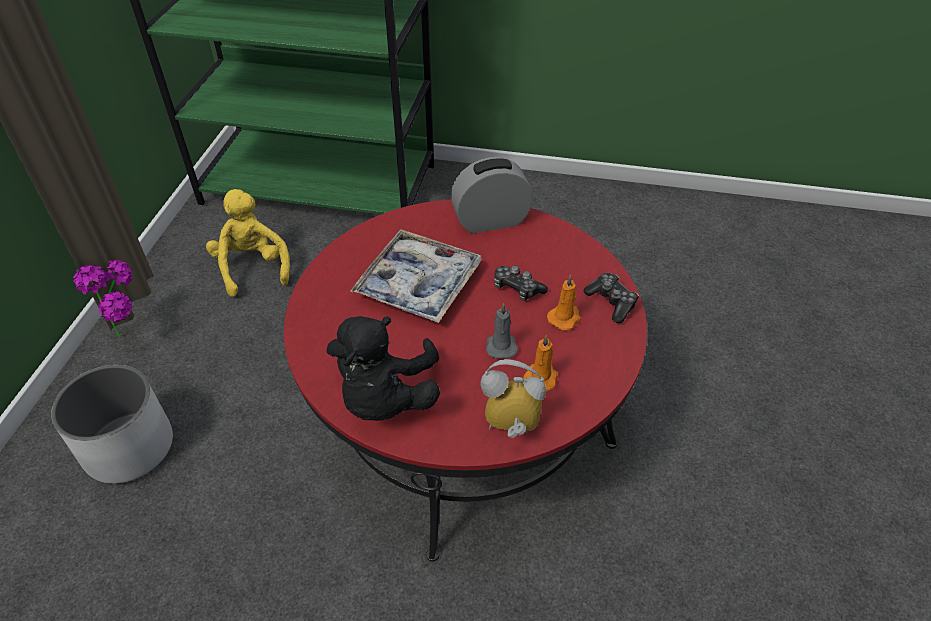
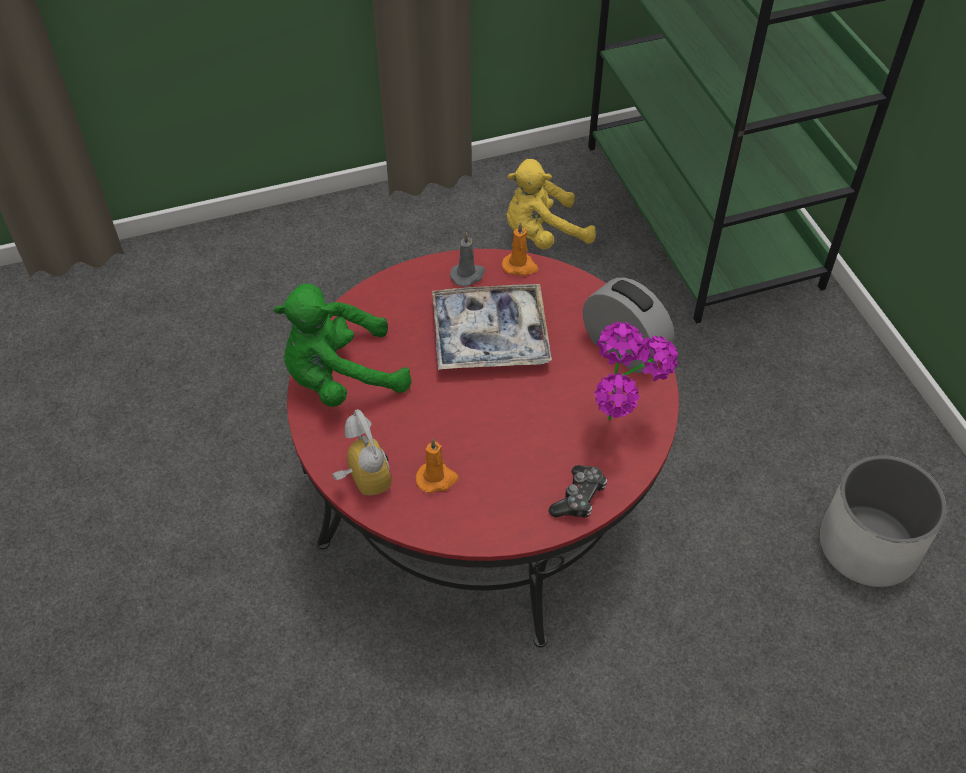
camera: 60 degrees right, 5 degrees up
(128, 448) = (297, 280): white planter -> white planter (867, 545)
(132, 333) = (405, 207): potted plant -> potted plant (623, 428)
(253, 267) = (542, 234): yellow plush toy -> yellow plush toy turned 150 degrees counterclockwise
(384, 397) = (341, 378): black plush toy -> green plush toy
(501, 345) = (455, 432): grey candle -> grey candle (468, 275)
(517, 288) = (540, 412): game controller -> none
(565, 318) = (527, 467): orange candle -> orange candle (520, 266)

